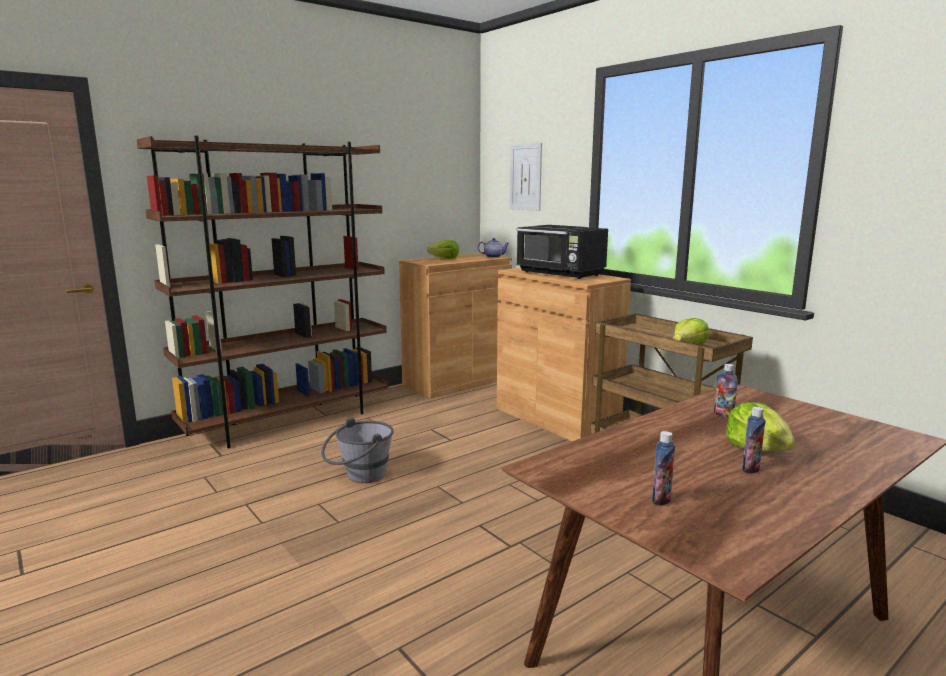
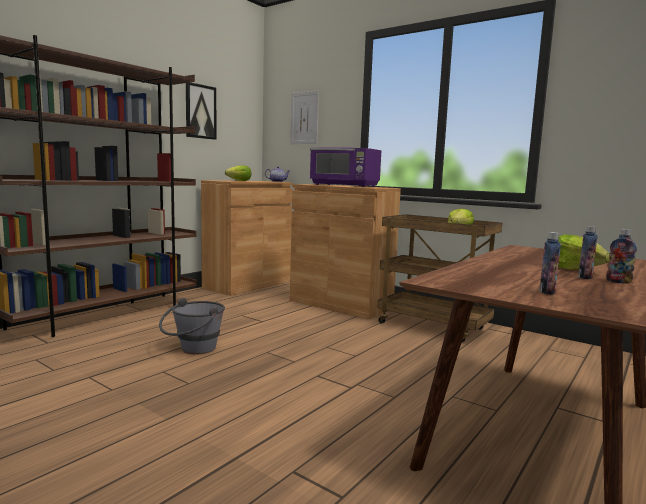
camera: 15 degrees left, 5 degrees down
(397, 178) = (200, 111): none -> picture
(560, 274) = (345, 185): black microwave -> purple microwave
(723, 415) = (527, 256): bottle -> bottle (618, 282)

